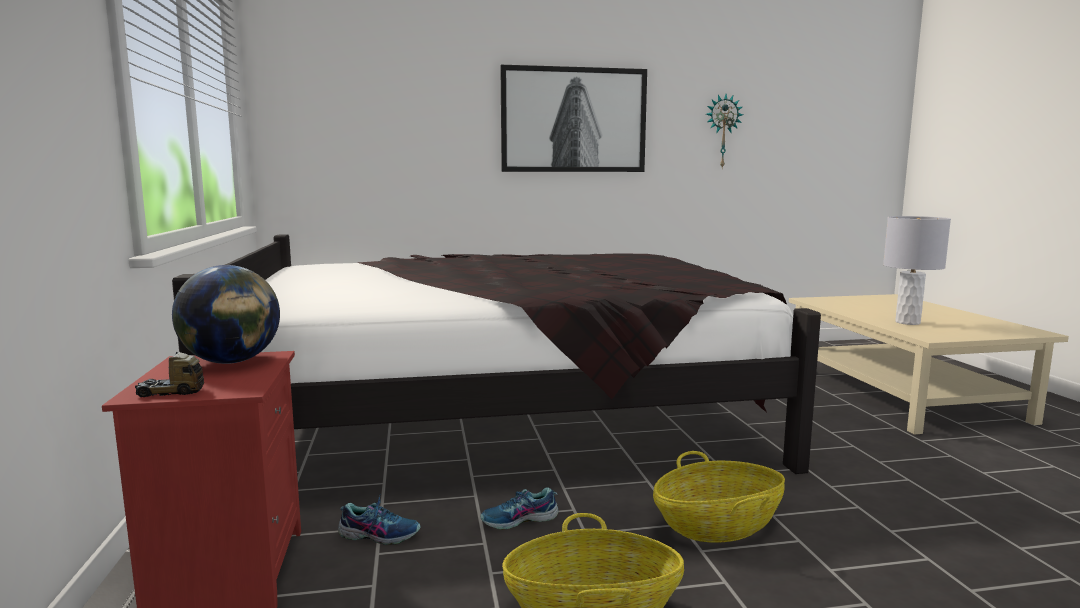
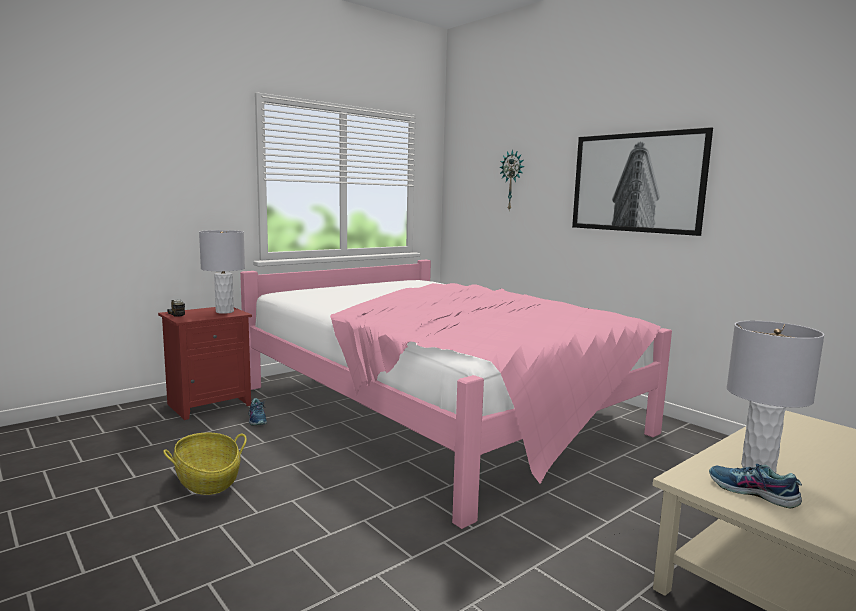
camera: 60 degrees right, 0 degrees up
(231, 362) = (224, 312): globe -> grey table lamp
(503, 417) = (438, 409): black bed -> pink bed
(520, 520) = (295, 444): shoe -> shoe (752, 493)
(718, 525) = (331, 501): basket -> none
(722, 131) = (807, 193): wall clock -> wall clock (512, 180)

